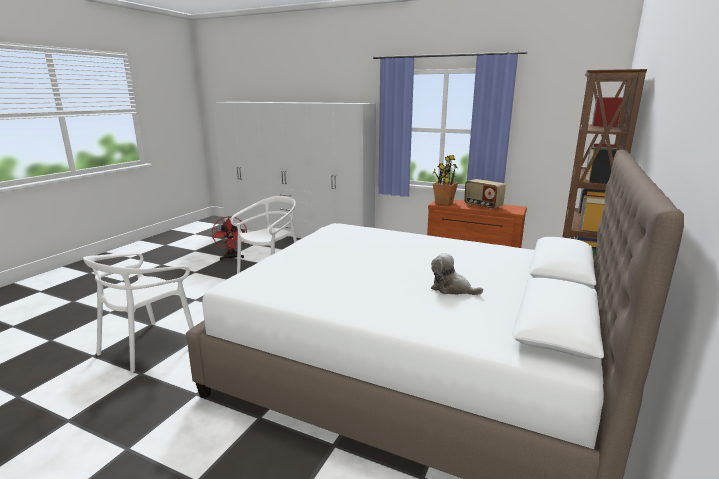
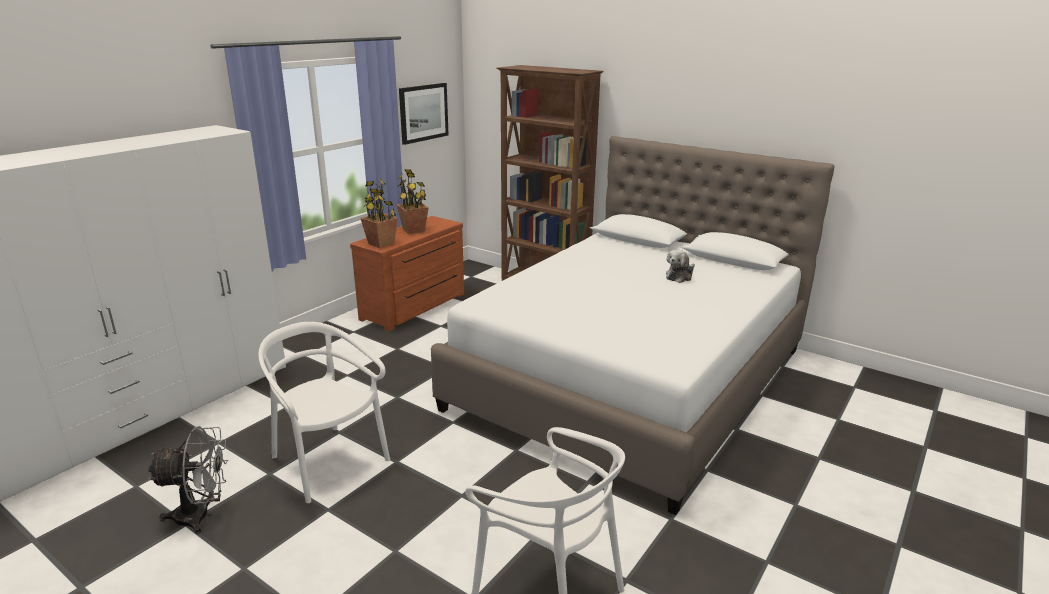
camera: 80 degrees left, 5 degrees up
(232, 258) = (201, 516): red fan -> grey fan
(482, 206) = (414, 230): radio -> potted plant
(556, 120) = (423, 112): none -> picture

